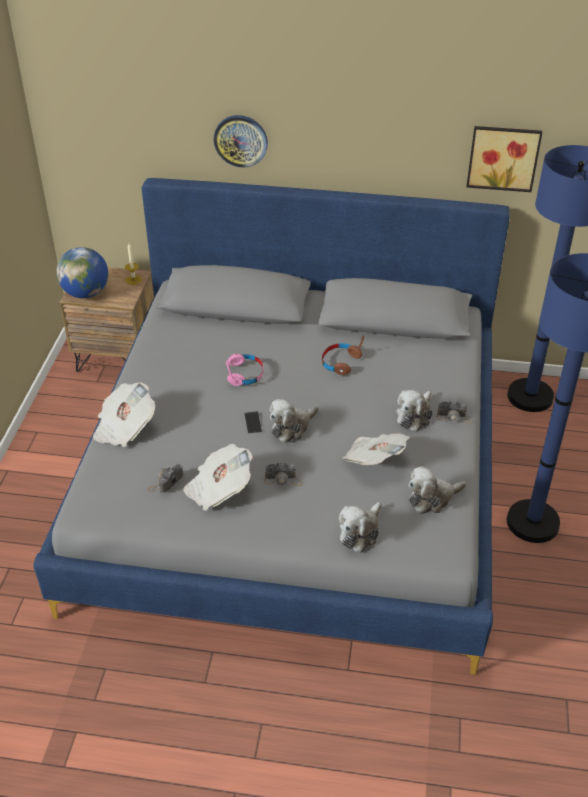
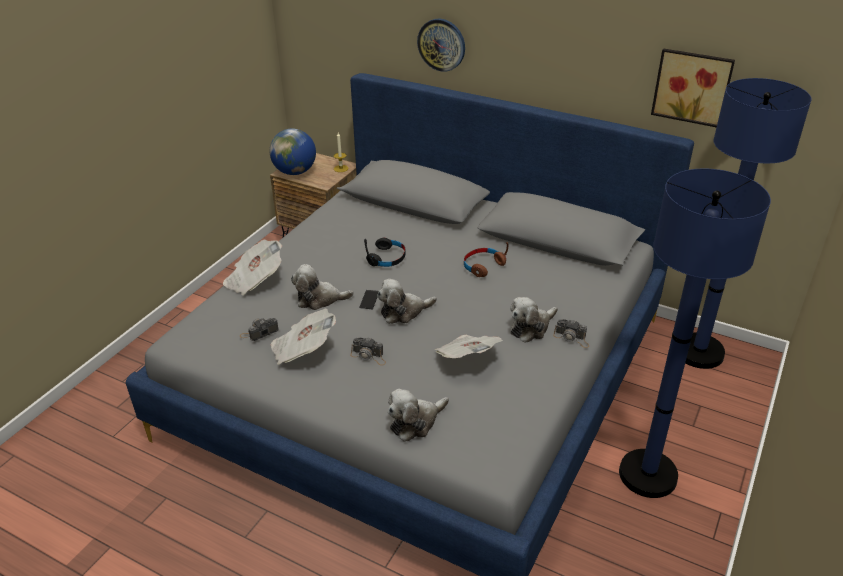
camera: 20 degrees right, 5 degrees down
(245, 374) = (387, 258): pink headphones -> black headphones
(432, 498) = (507, 409): plush toy -> plush toy (319, 299)

